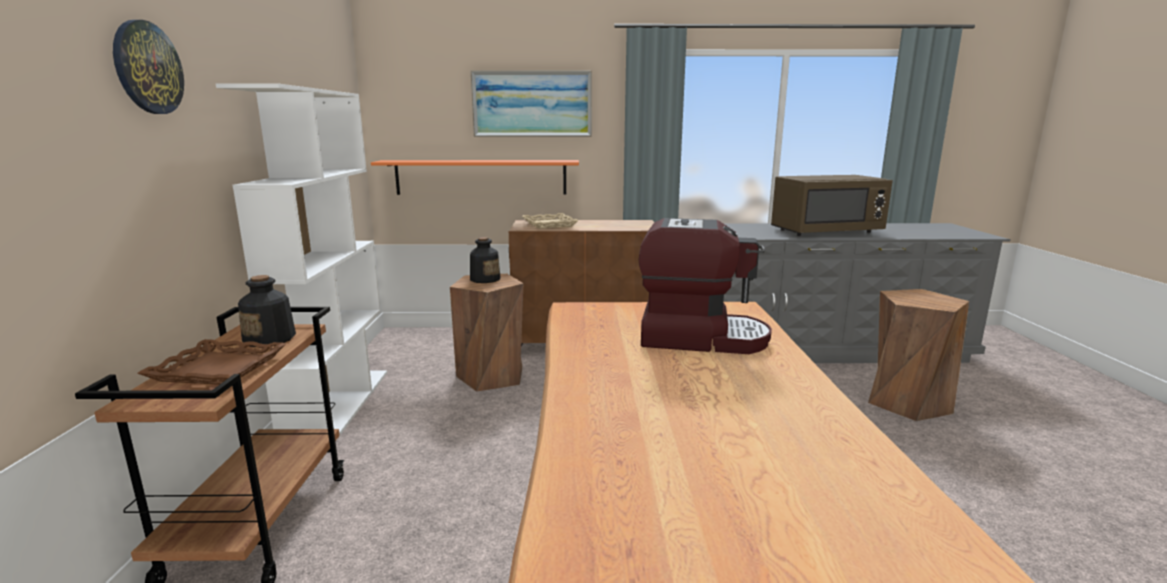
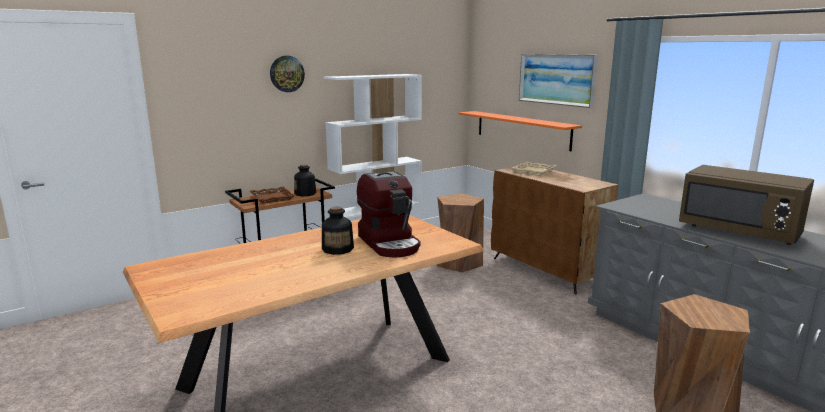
camera: 55 degrees right, 0 degrees up
(485, 279) = (462, 198): bottle -> bottle (338, 249)

